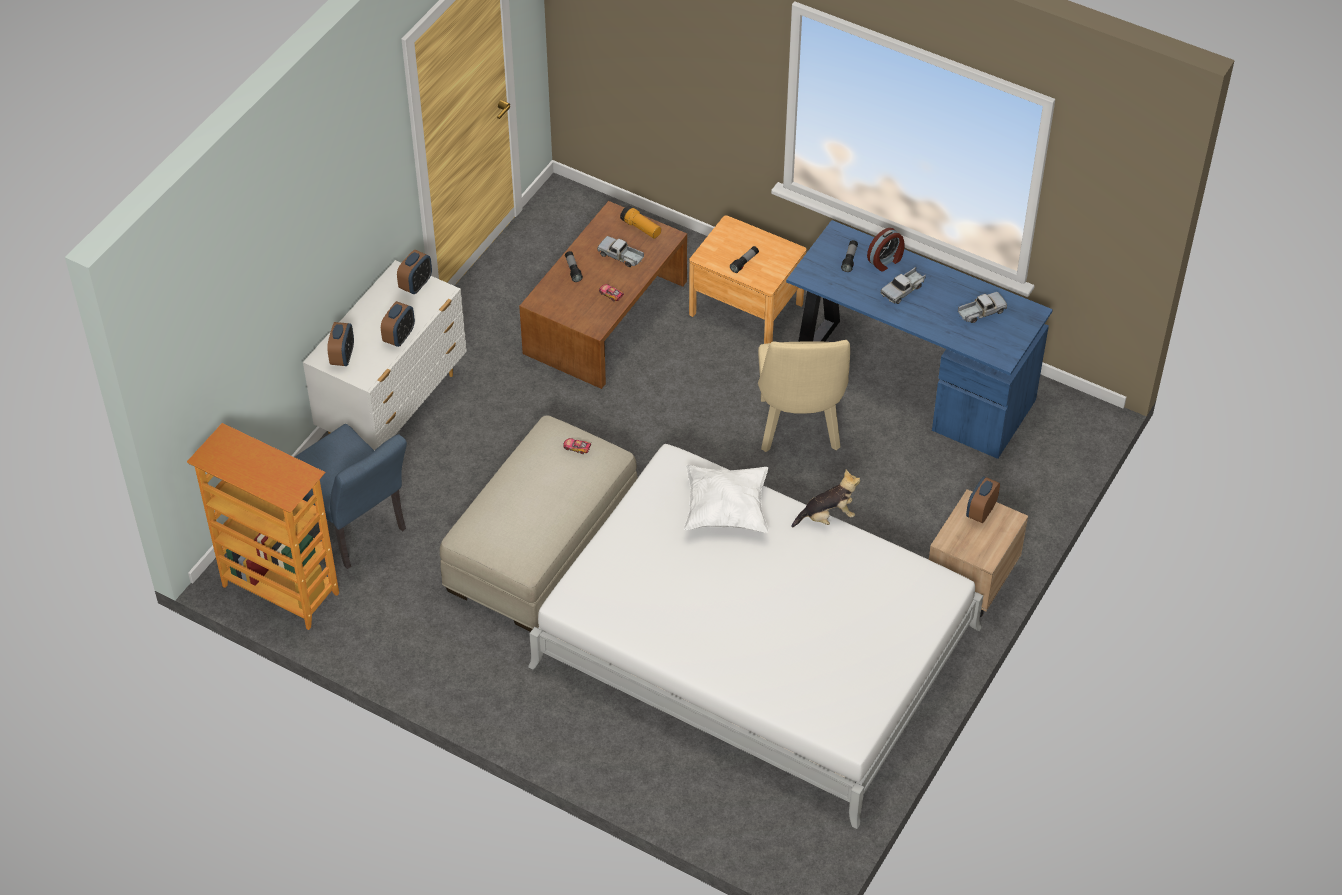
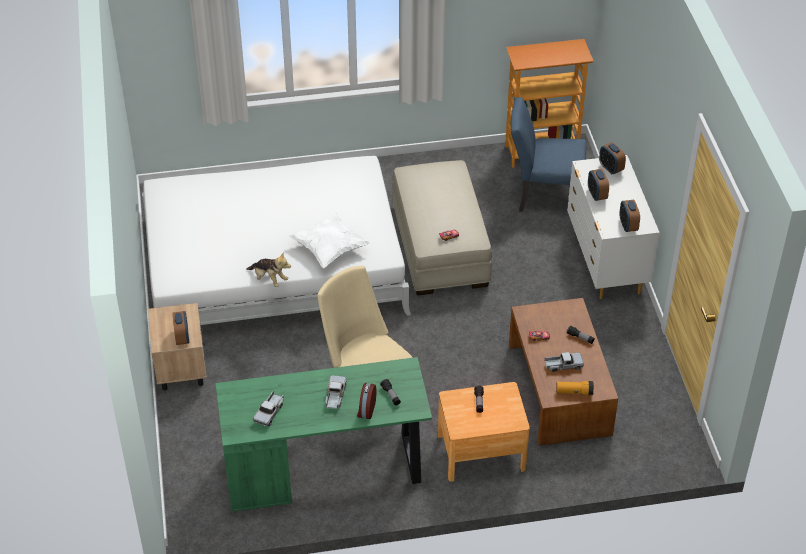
camera: 140 degrees right, 5 degrees down
(827, 516) = (269, 279): plush toy -> plush toy turned 90 degrees counterclockwise
(909, 382) = (326, 469): blue desk -> green desk

